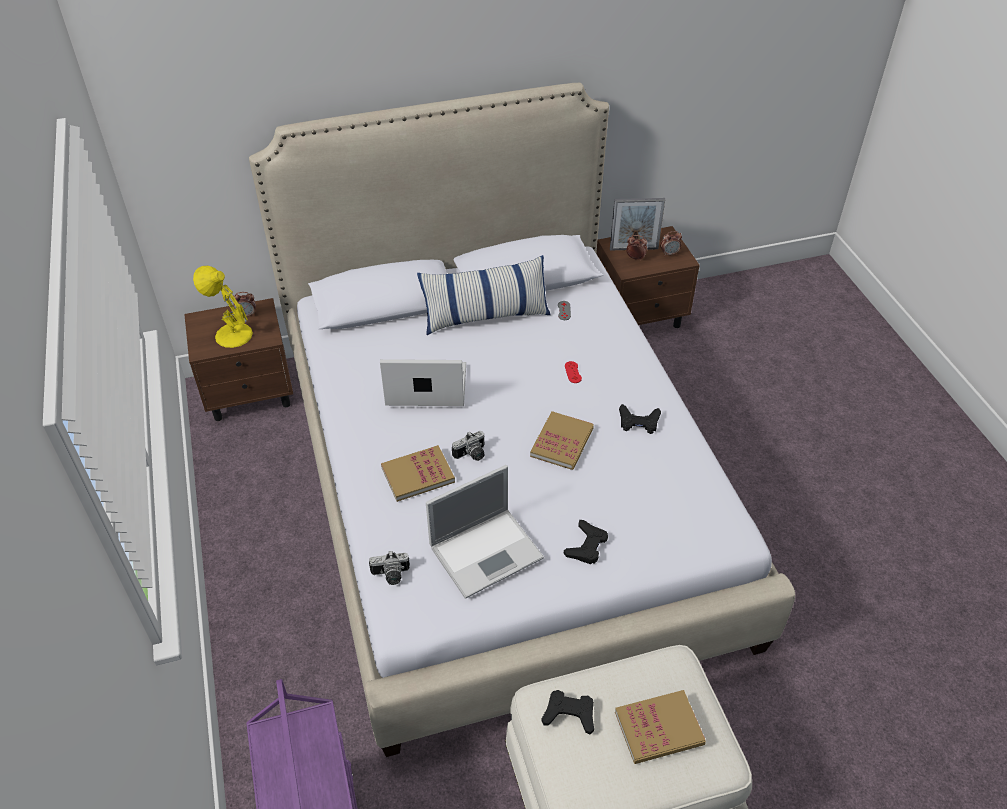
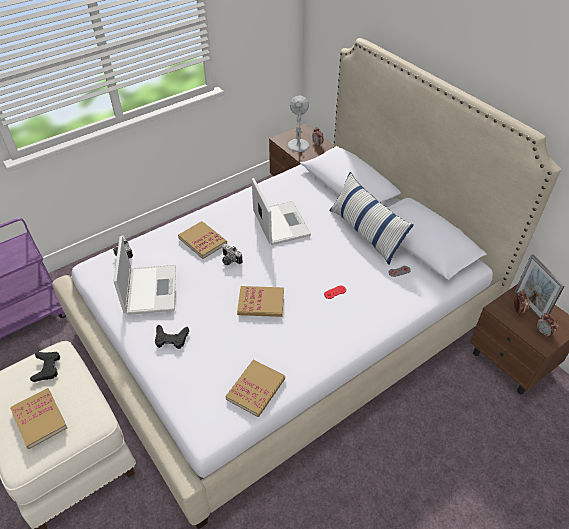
camera: 70 degrees right, 0 degrees up
(232, 334) = (298, 144): yellow table lamp -> white table lamp
(488, 551) = (150, 289): laptop -> laptop turned 135 degrees counterclockwise
(638, 422) = (302, 343): black game controller -> none
(691, 479) = (256, 389): none -> book

